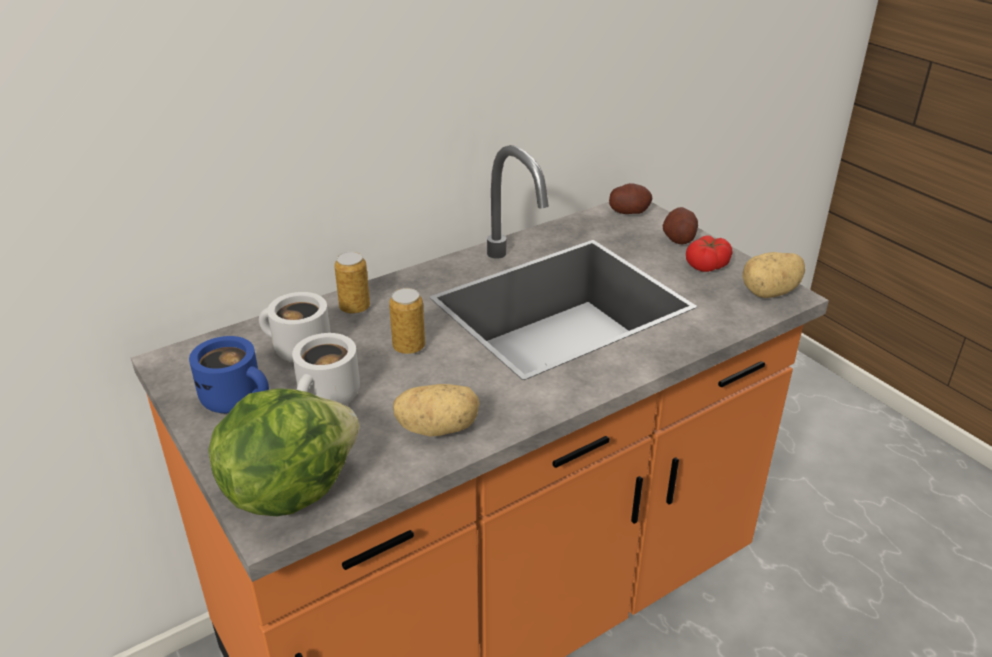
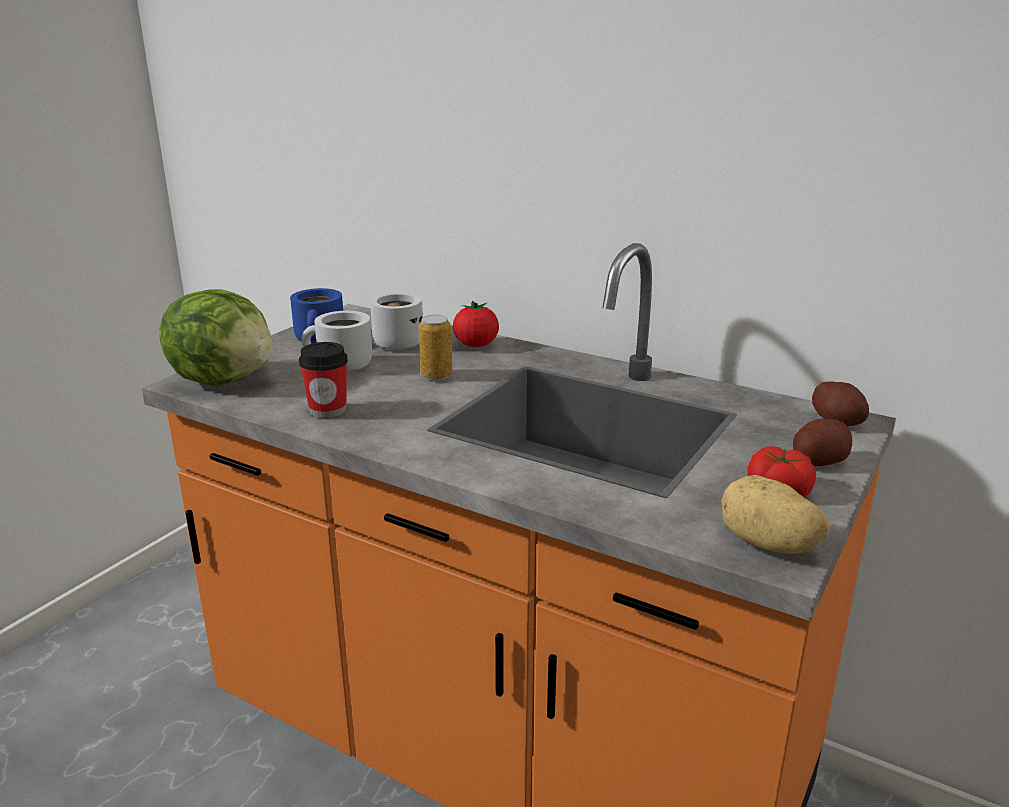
camera: 65 degrees right, 10 degrees down
(355, 308) = (476, 345): can -> tomato
(438, 428) = (328, 410): potato -> cup

